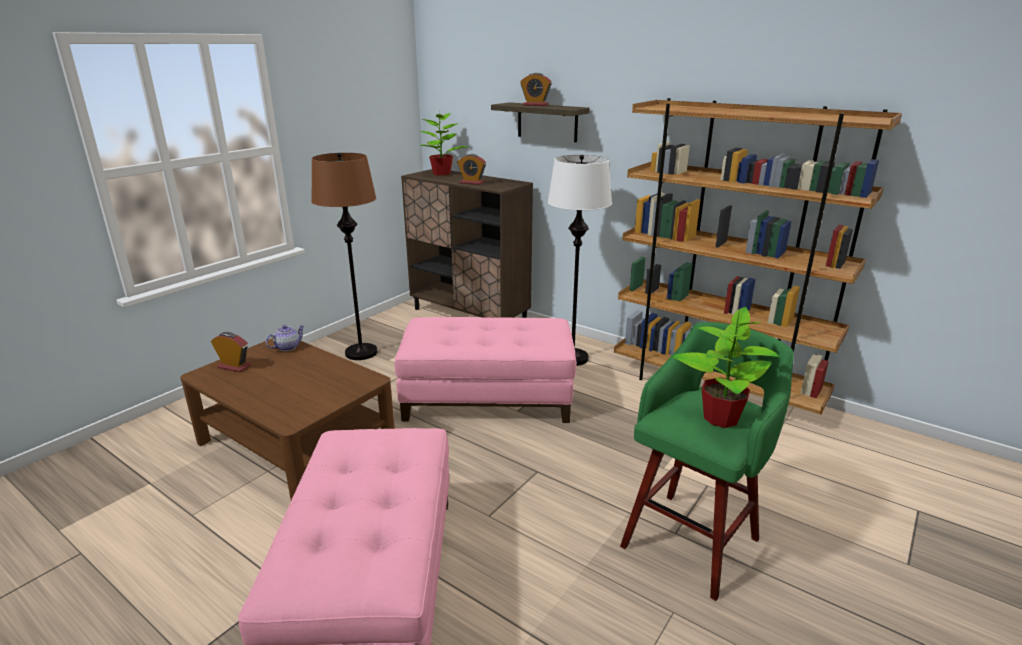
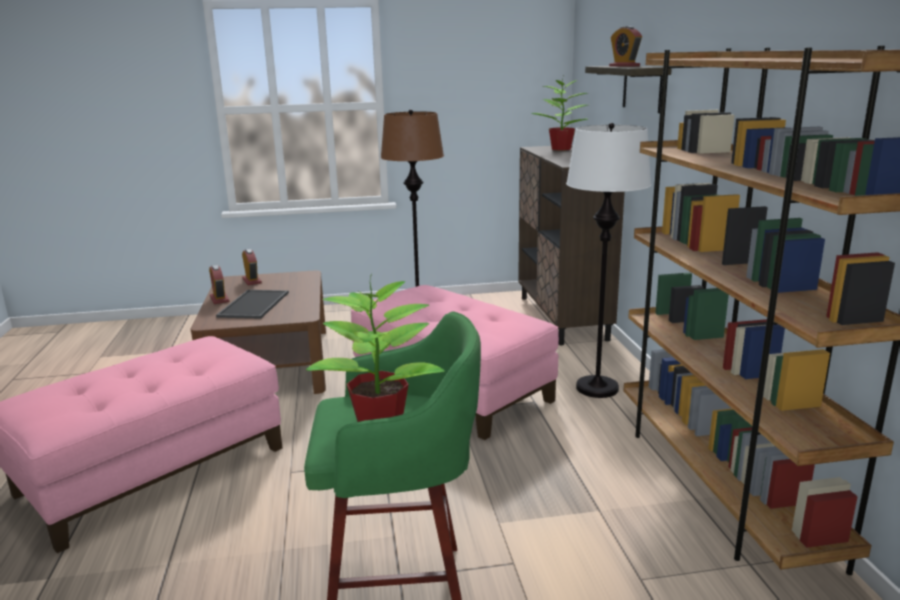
camera: 45 degrees right, 5 degrees down
(287, 347) = (303, 279): teapot -> none
(296, 387) = (255, 305): none -> tray
(472, 183) = (562, 158): alarm clock -> alarm clock (219, 299)

